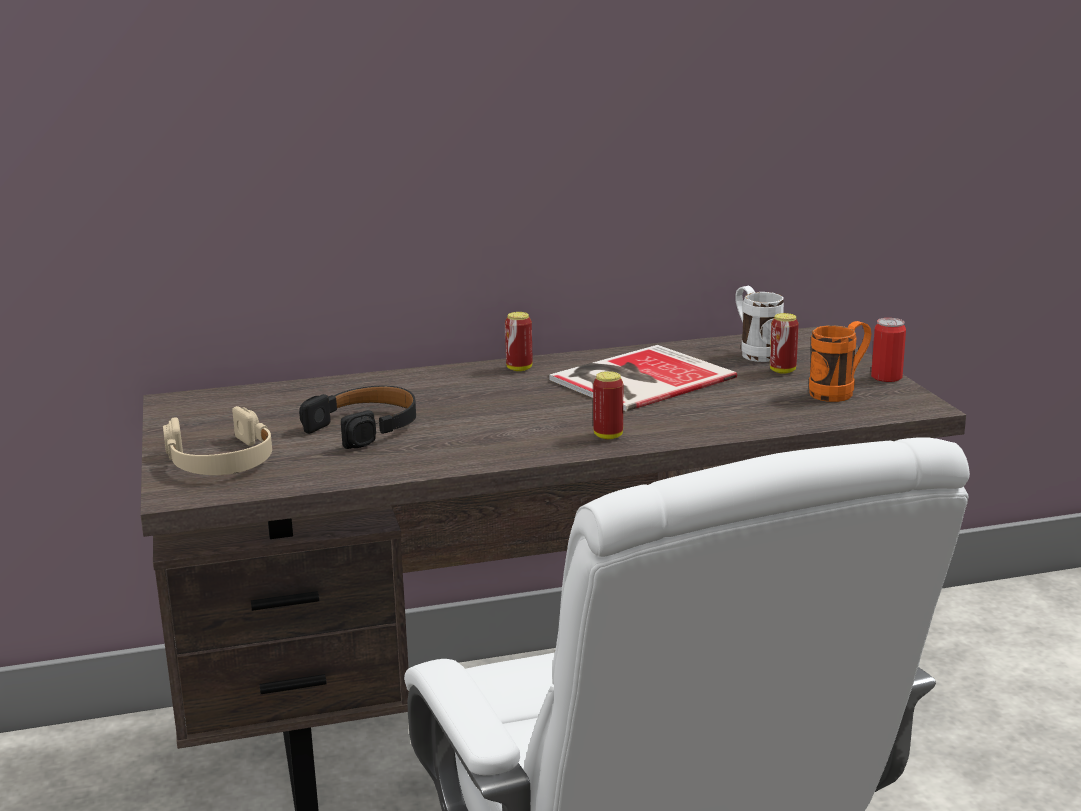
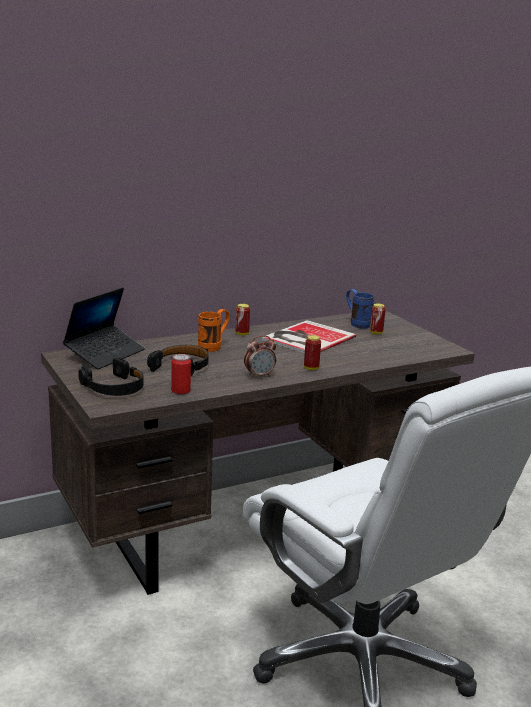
camera: 15 degrees left, 0 degrees up
(221, 460) = (114, 387): beige headphones -> black headphones
(248, 400) = (105, 354): none -> laptop
(498, 447) = (259, 376): none -> alarm clock
(755, 352) = (357, 323): white mug -> blue mug
(839, 392) = (410, 343): orange mug -> orange mug (214, 346)
(886, 377) = (427, 335): can -> can (180, 391)

